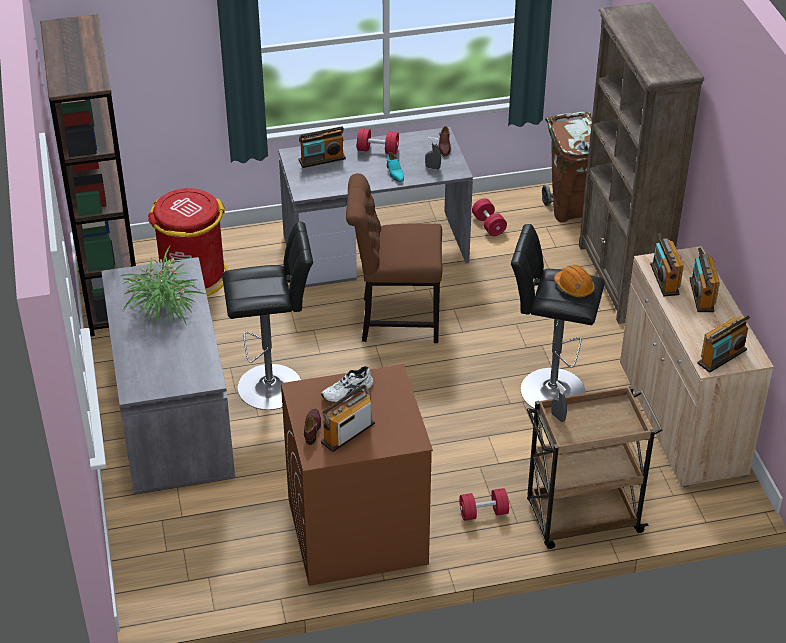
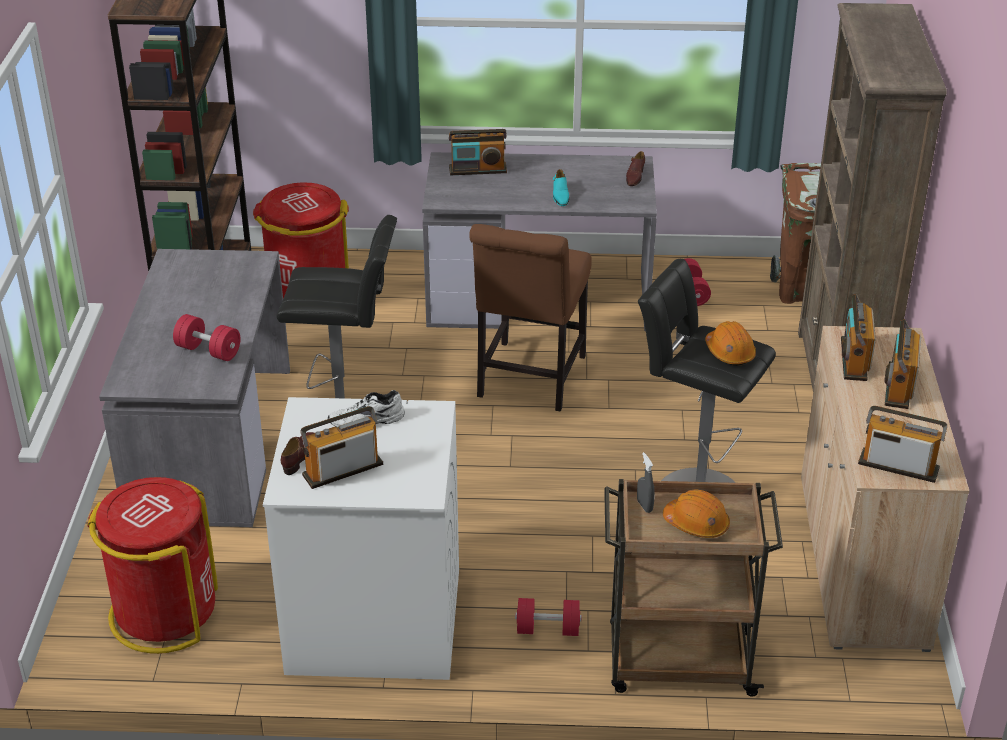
camera: 15 degrees right, 5 degrees down
(163, 306) = (208, 297): potted plant -> none
(199, 557) = (164, 613): none -> red trash can
(356, 532) = (373, 621): brown washing machine -> white washing machine
(378, 150) = (550, 169): red dumbbell -> red dumbbell (208, 351)
(395, 320) = (529, 380): brown chair -> brown chair turned 90 degrees counterclockwise
(432, 168) = (610, 197): grey spray bottle -> none
(598, 424) = (696, 524): none -> orange hard hat
(722, 357) = (898, 466): radio -> radio turned 135 degrees counterclockwise

